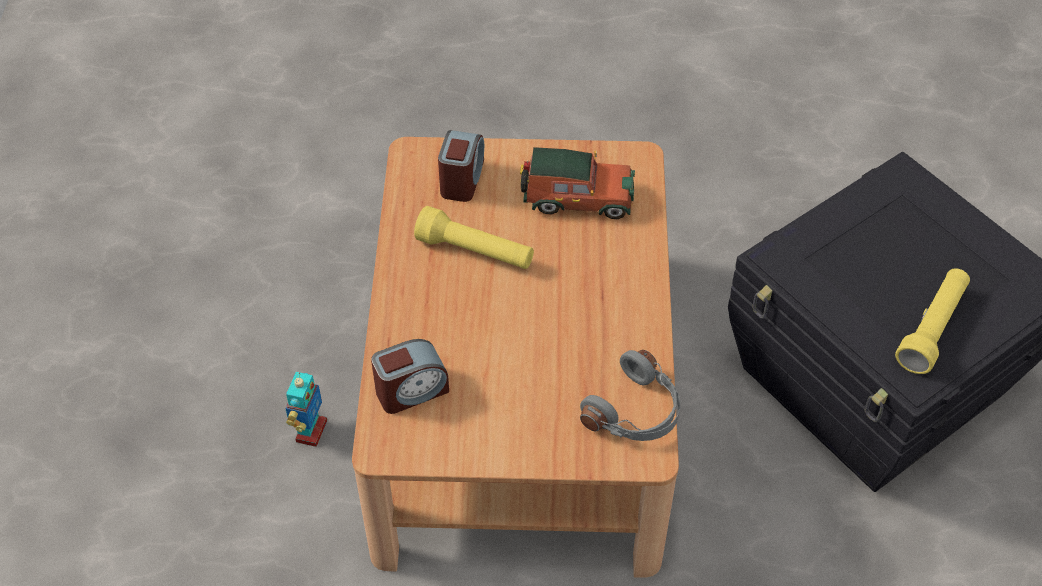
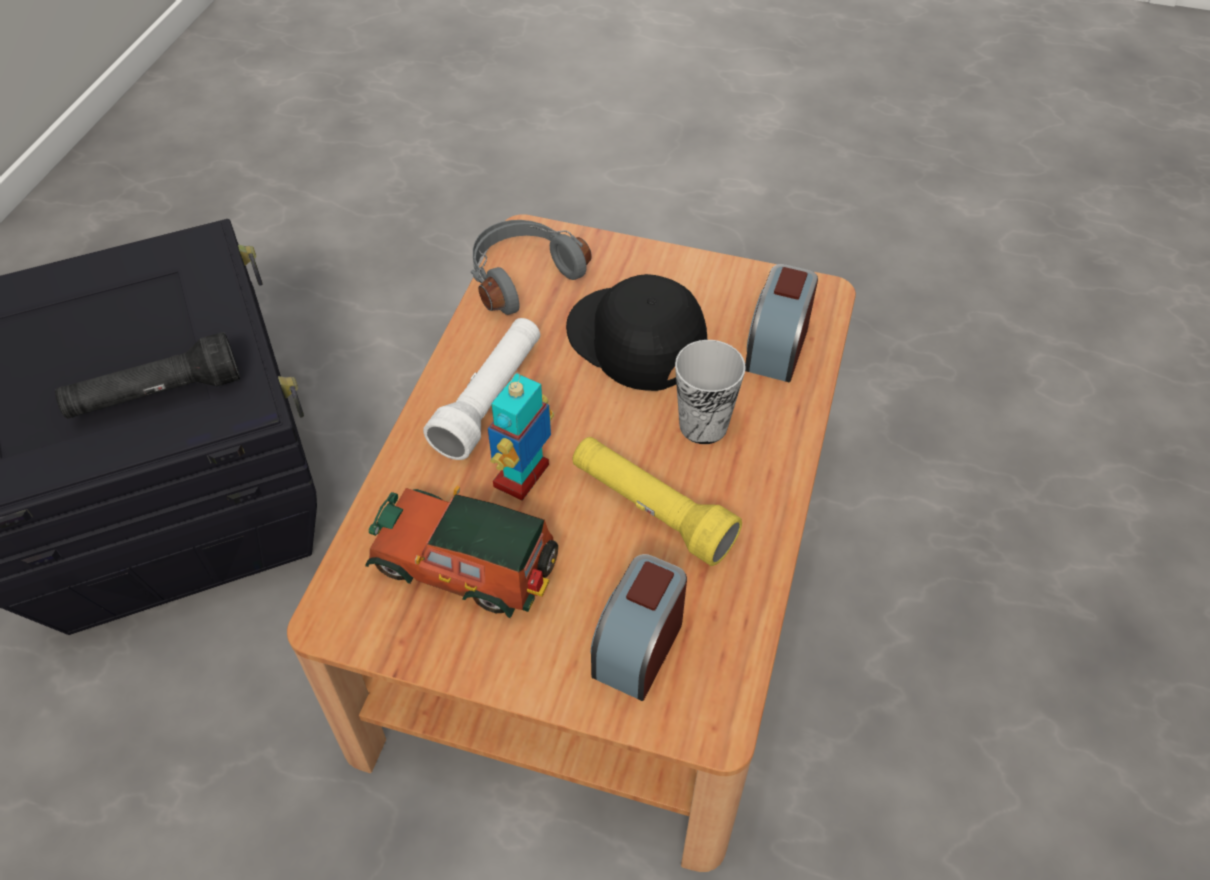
camera: 165 degrees left, 0 degrees up
(310, 431) = (881, 597): toy robot -> toy robot (523, 477)
(411, 391) = (776, 347): alarm clock -> alarm clock turned 60 degrees counterclockwise
(454, 315) = (703, 425): none -> cup
(523, 372) = (635, 340): none -> black cap
(611, 302) = (490, 399): none -> white flashlight
(840, 252) = (156, 395): none -> black flashlight
(932, 328) = (132, 286): yellow flashlight -> none

